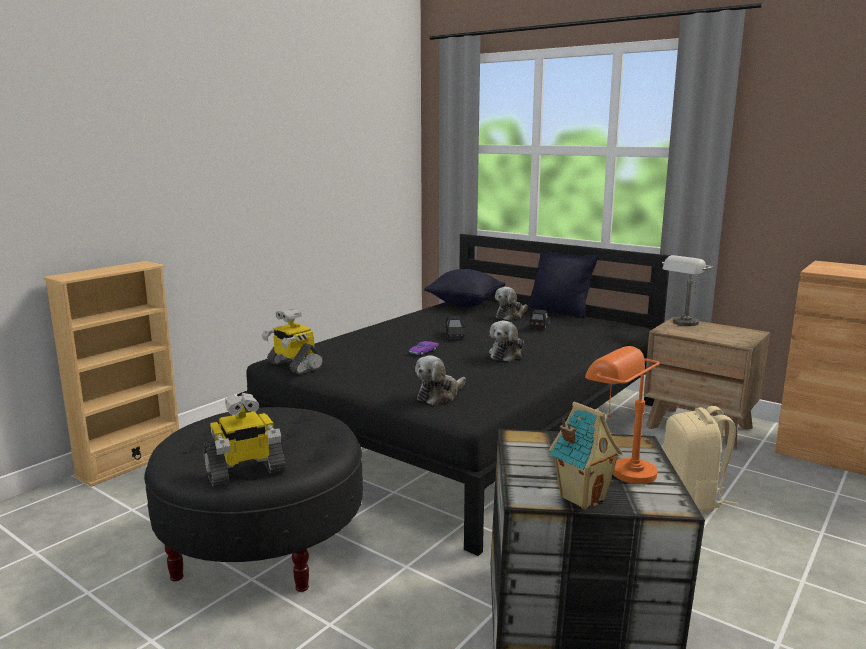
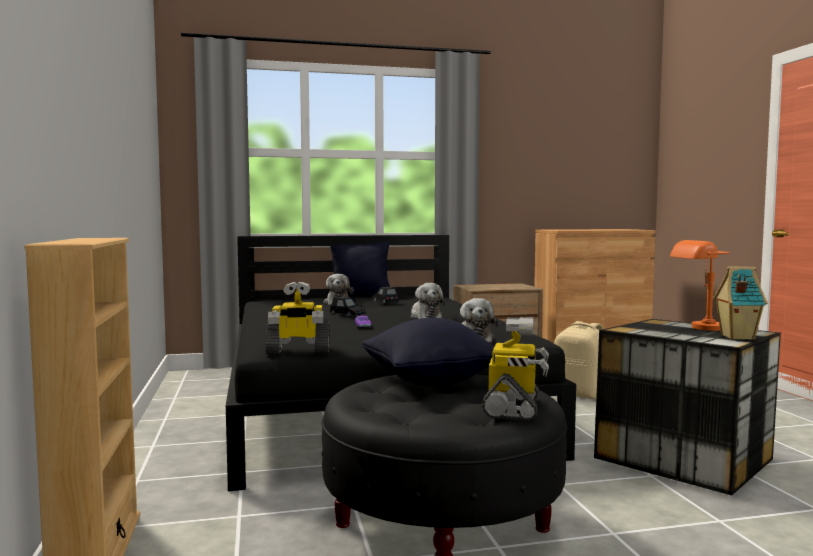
camera: 50 degrees left, 10 degrees down
(465, 304) = (273, 302): black pillow -> black pillow (430, 380)
(682, 324) = (472, 286): grey table lamp -> none

